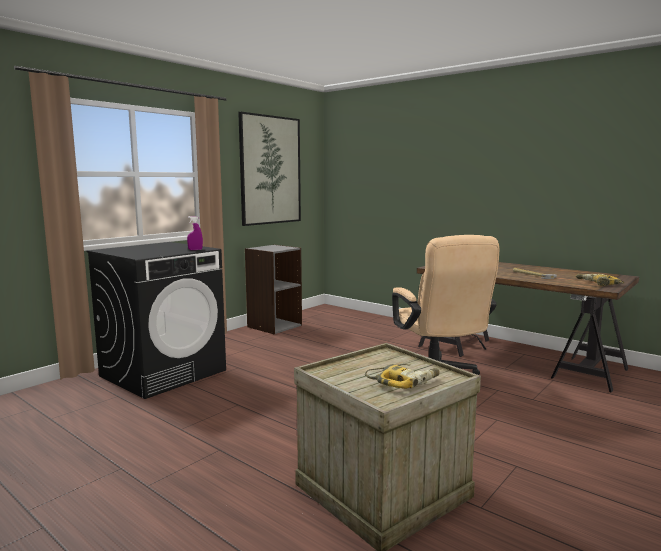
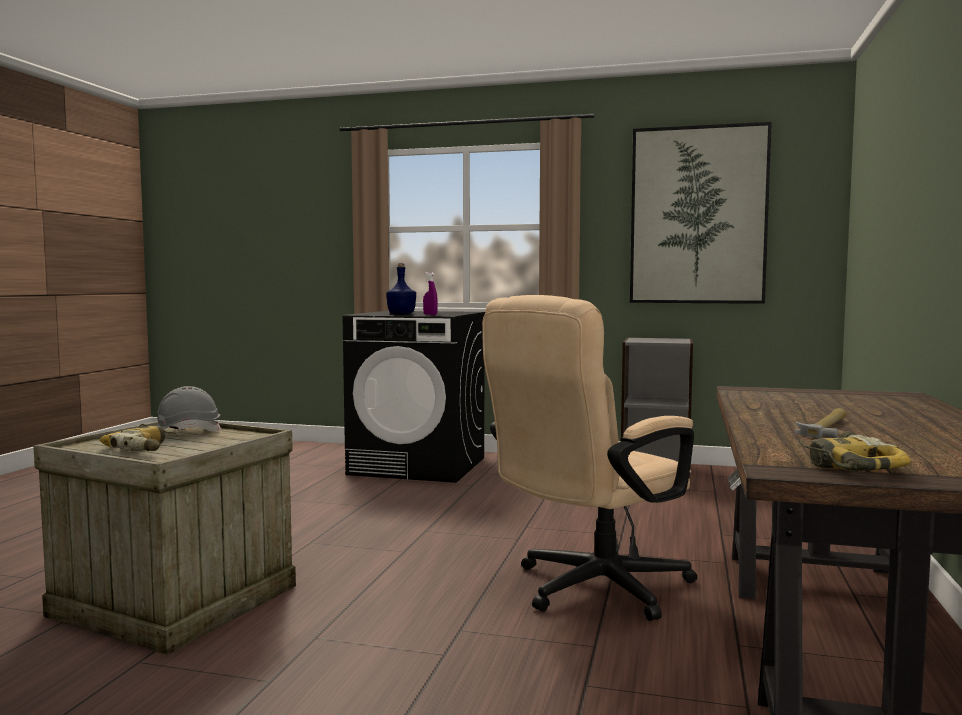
camera: 65 degrees right, 5 degrees down
(164, 252) = (402, 314): none -> blue bottle
(353, 369) = (184, 433): none -> grey hard hat

